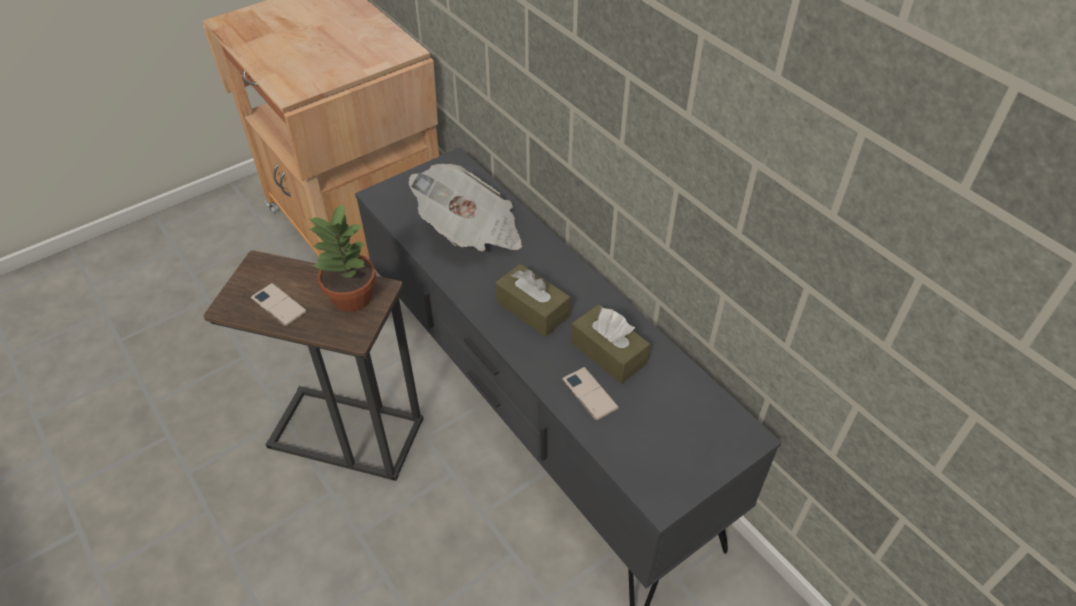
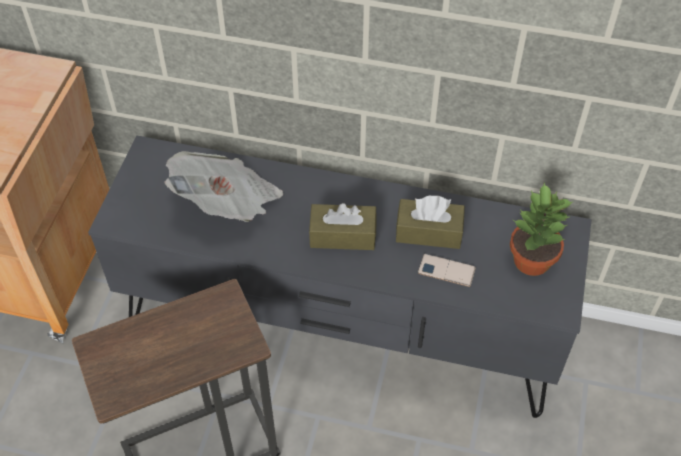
camera: 40 degrees left, 5 degrees up
(278, 305) = (155, 366): phone -> none
(351, 297) = (209, 318): potted plant -> potted plant (531, 261)

